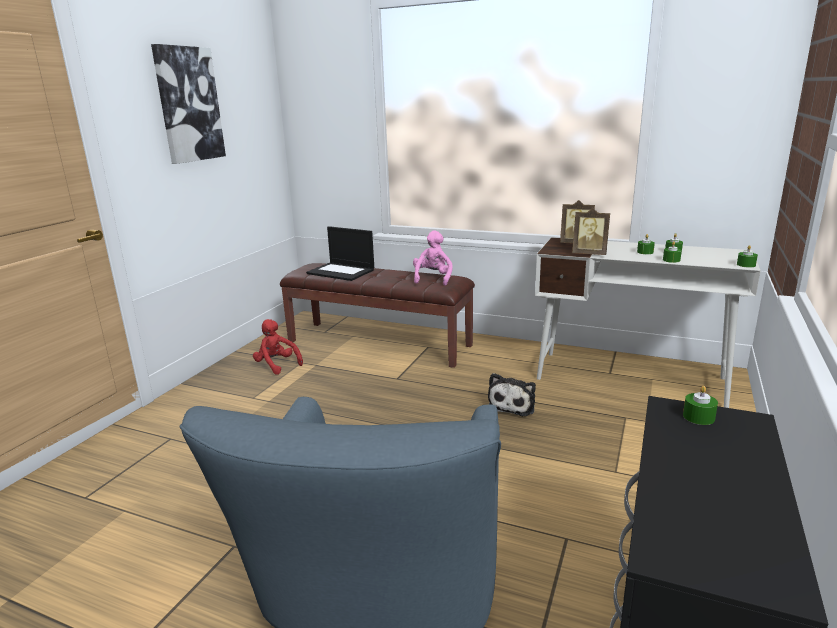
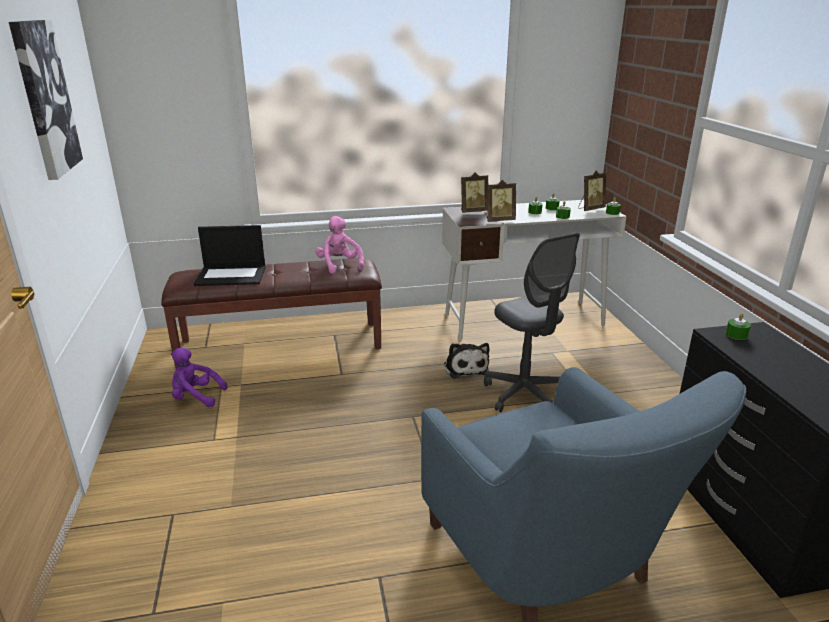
camera: 35 degrees left, 5 degrees up
(277, 365) = (196, 397): red plush toy -> purple plush toy
(544, 447) = (524, 394): none -> grey office chair
(722, 258) = (590, 209): none -> picture frame

